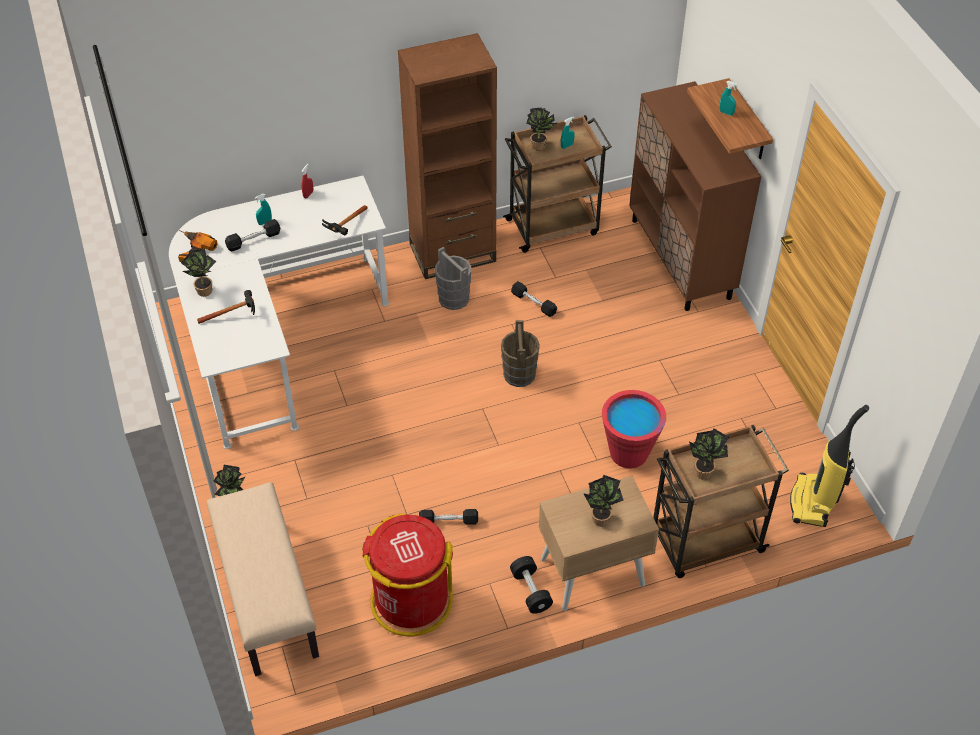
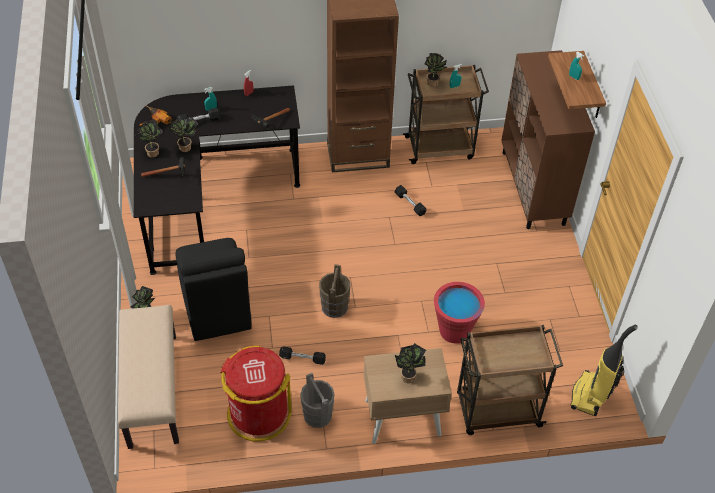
camera: 10 degrees right, 0 degrees up
(274, 337) = (208, 197): white desk -> black desk
(322, 477) = (216, 308): none -> black chair
(453, 298) = (350, 190): grey bucket -> grey bucket (317, 415)
(519, 374) = (385, 256): brown bucket -> brown bucket (334, 307)
(531, 591) = (351, 423): black dumbbell -> none
(704, 470) = (495, 353): potted plant -> potted plant (186, 147)

